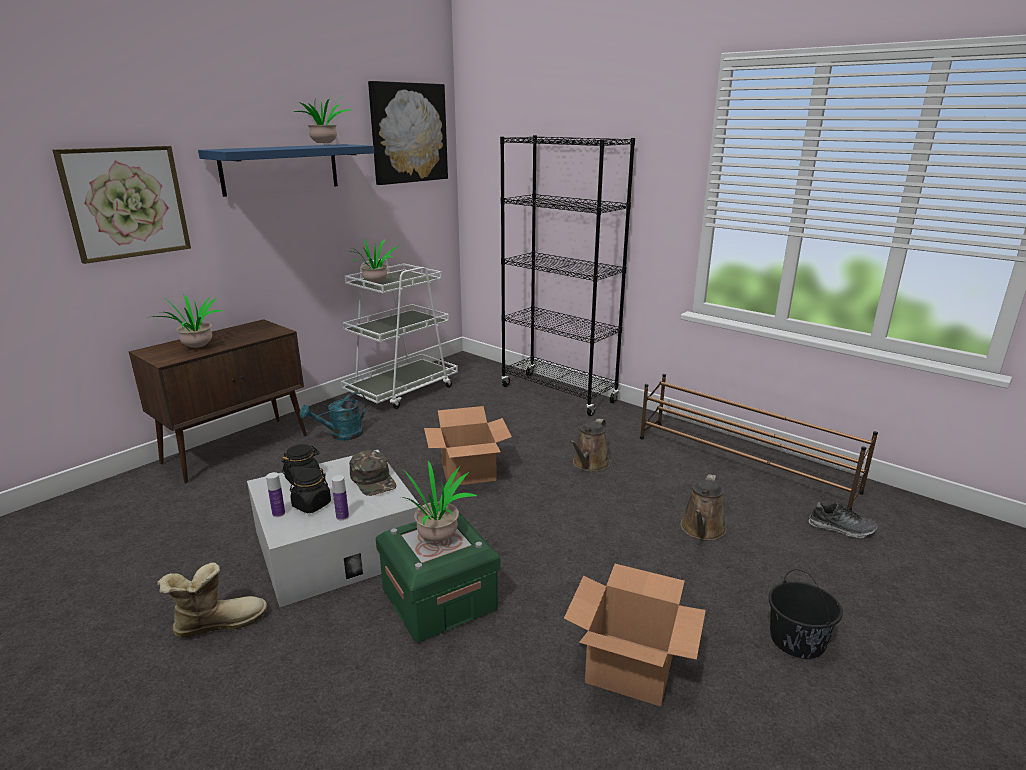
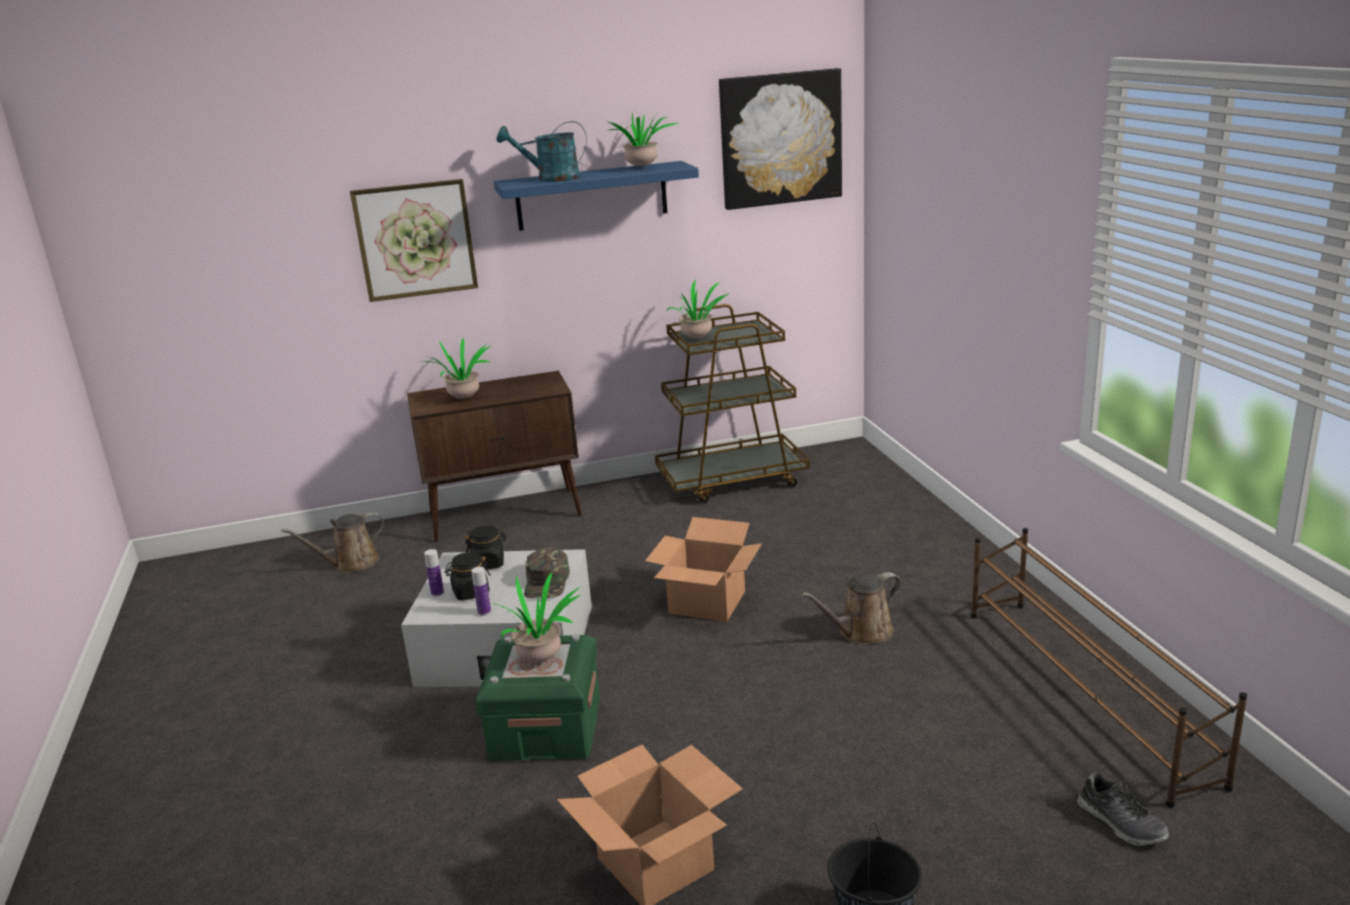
camera: 35 degrees right, 0 degrees up
(218, 622) = (359, 683): boot -> none
(341, 435) = (615, 524): turquoise watering can -> turquoise watering can (550, 179)
(402, 390) = (732, 480): white cart -> brown cart
(558, 394) = (926, 527): black bookcase -> none
(702, 530) = (911, 757): brown watering can -> brown watering can (351, 563)

